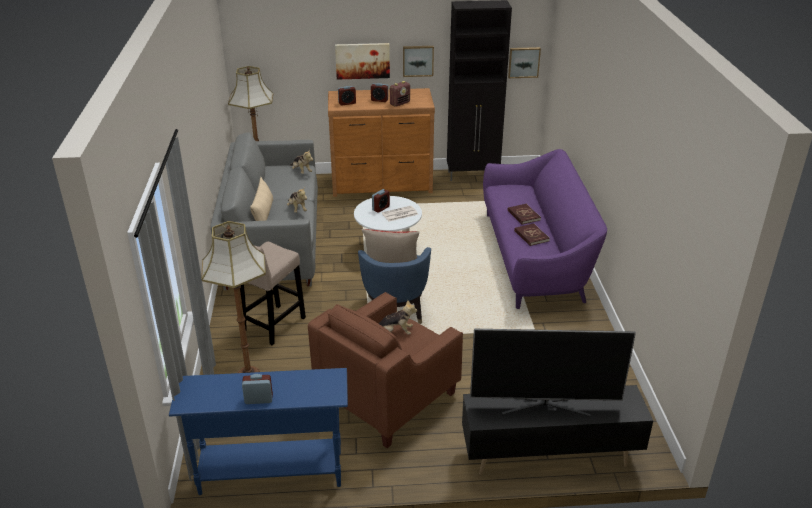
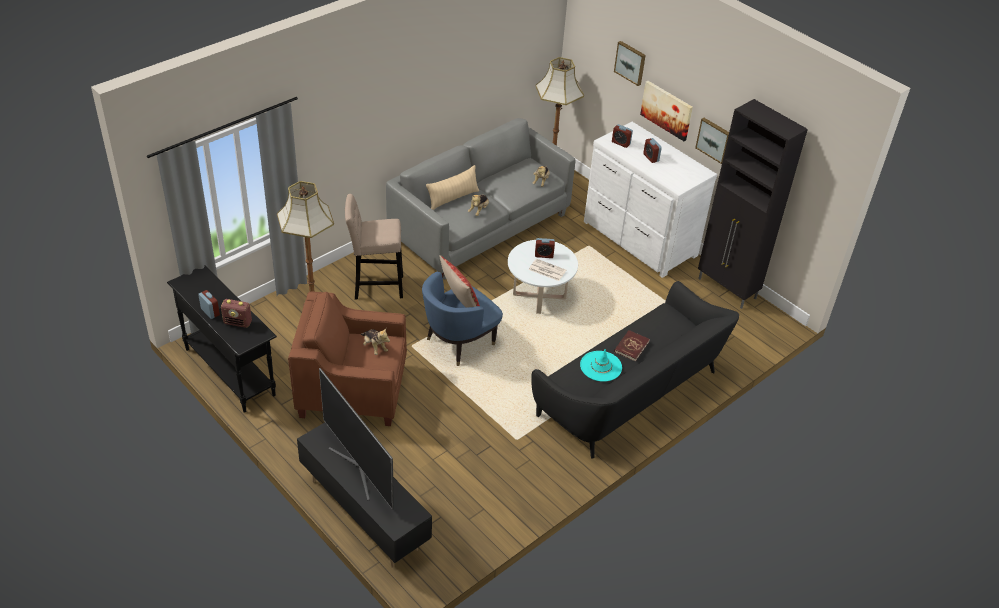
camera: 50 degrees right, 10 degrees up
(270, 472) = (230, 371): blue console table -> black console table
(382, 184) = (638, 239): brown dresser -> white dresser
(400, 103) = (659, 172): radio -> radio (238, 322)
(523, 62) = (814, 205): picture -> picture (630, 62)
(531, 236) = (601, 366): red book -> turquoise hat
(535, 257) = (631, 394): purple sofa -> black sofa

